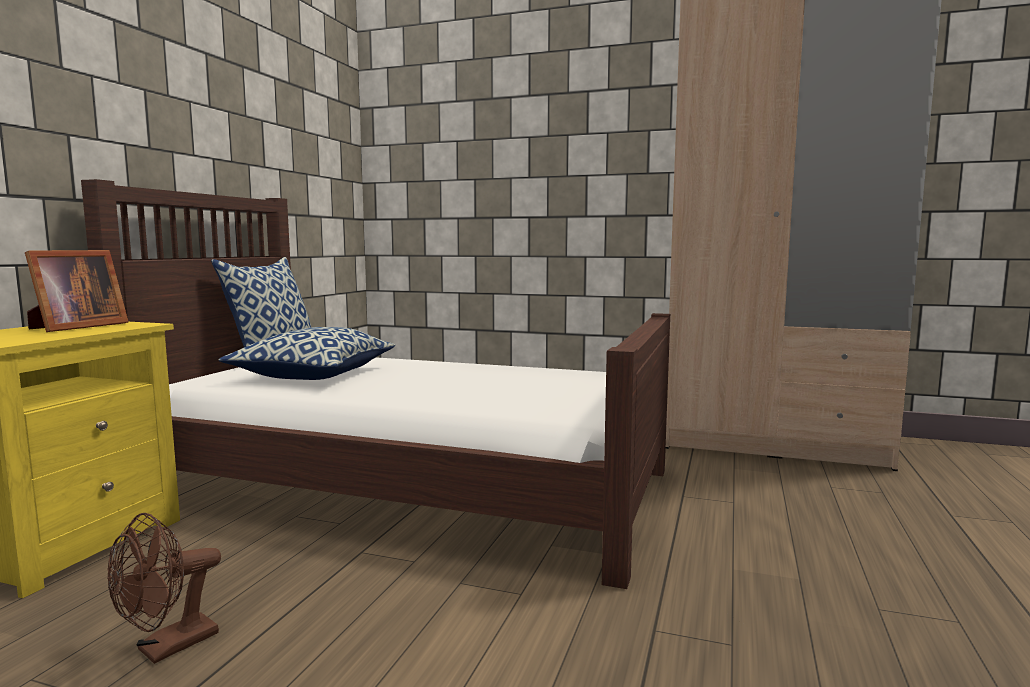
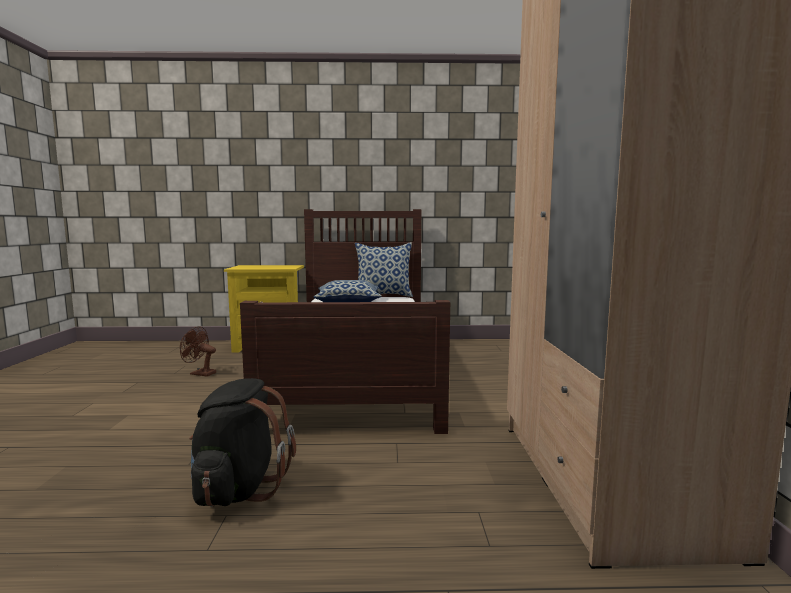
camera: 70 degrees right, 0 degrees up
(75, 327) = (277, 266): picture frame -> none
(808, 598) = (239, 488): none -> black backpack

